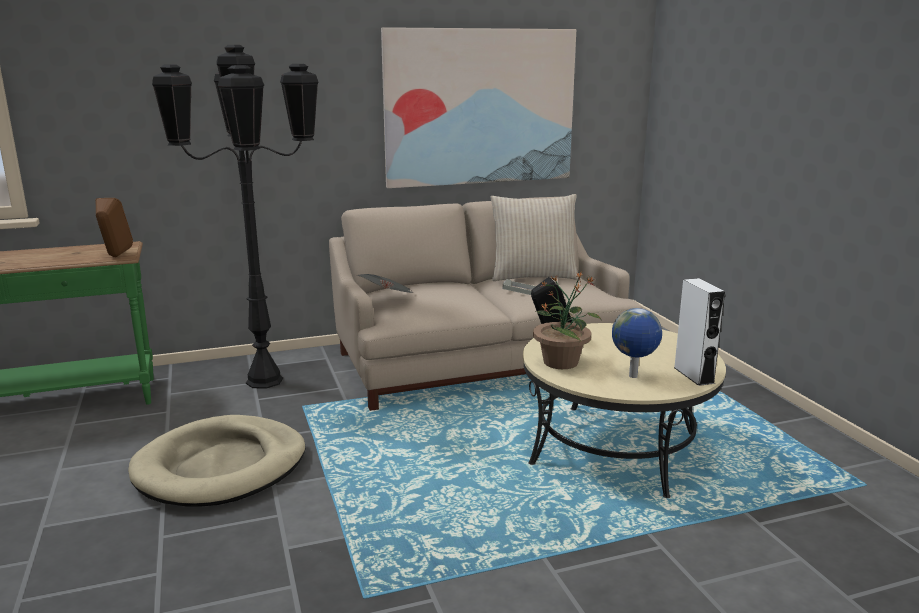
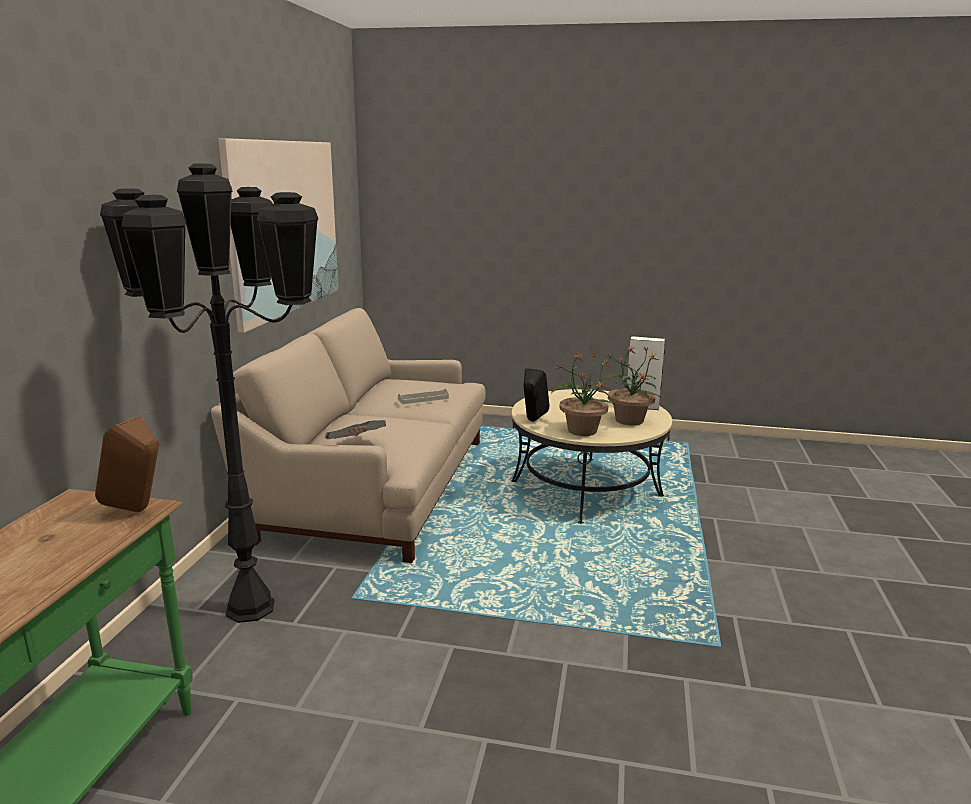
camera: 60 degrees left, 0 degrees up
(221, 467) = (435, 680): beige dog bed -> none
(533, 276) = (387, 388): beige pillow -> none
(633, 376) = (629, 420): globe -> potted plant

